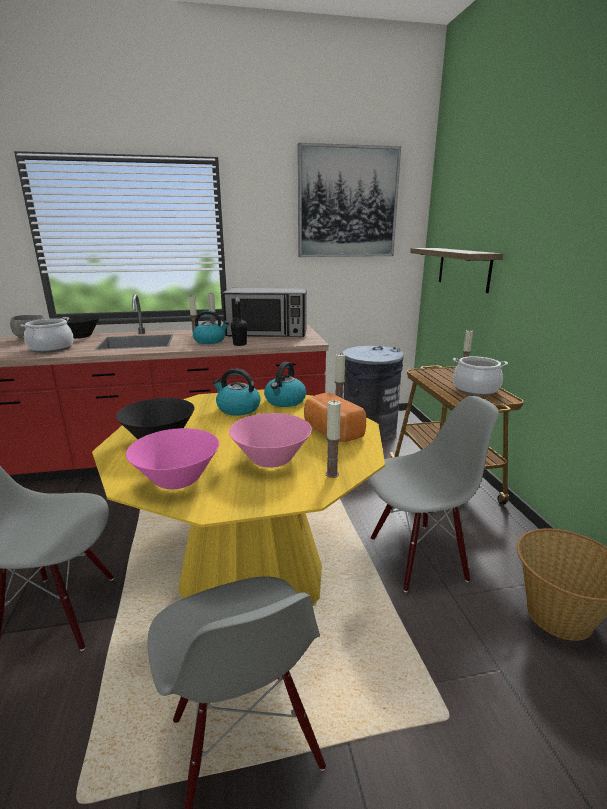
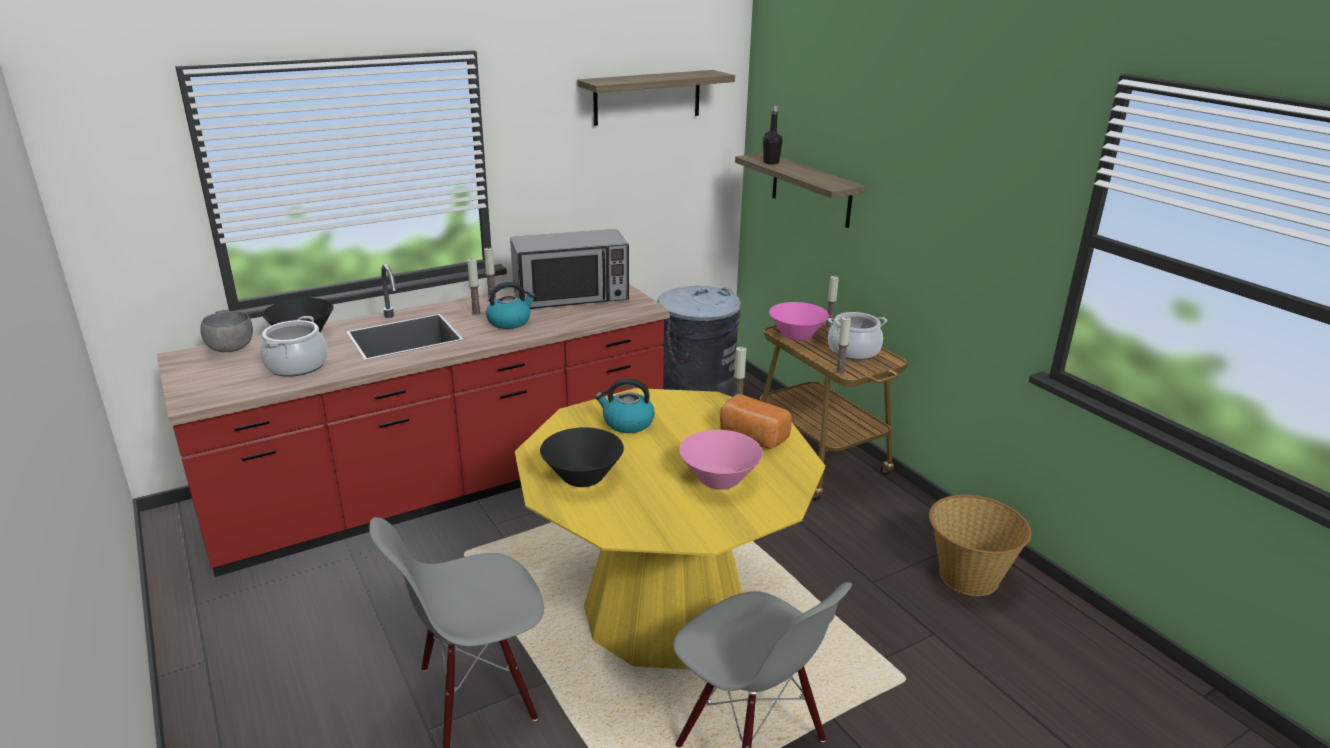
camera: 20 degrees left, 5 degrees up
(177, 479) = (650, 518): pink bowl -> pink bowl (796, 336)
(240, 344) = (557, 324): black bottle -> black bottle (771, 163)
(285, 401) = (670, 404): kettle -> none
(332, 474) = (786, 485): candle -> candle (840, 371)
(347, 203) = (647, 97): picture -> shelf
(417, 557) = (823, 551): grey chair -> none

